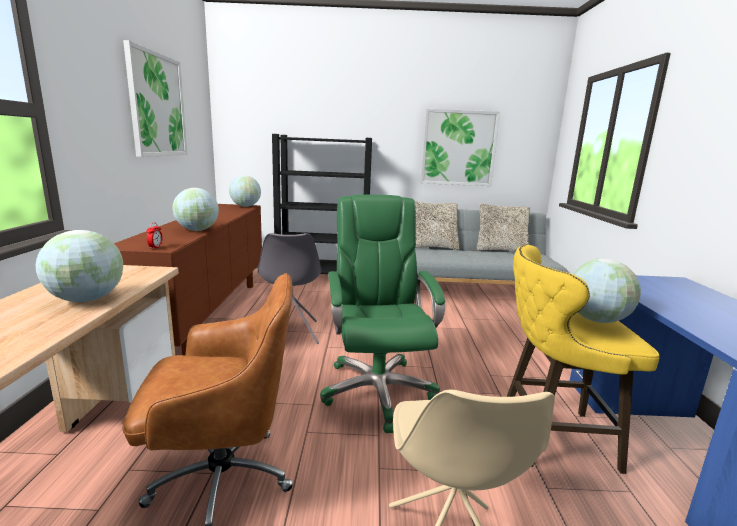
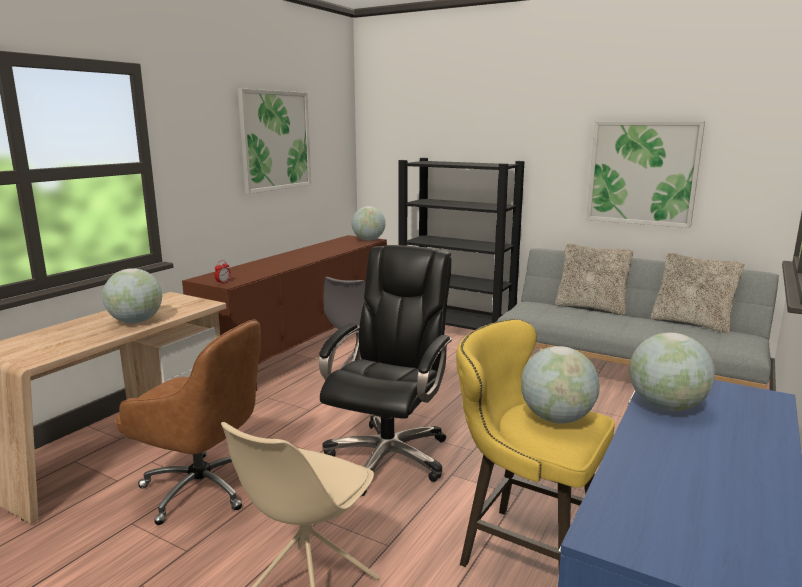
camera: 30 degrees right, 0 degrees up
(197, 230) = (280, 267): globe -> globe (666, 407)
(377, 390) = (388, 457): green office chair -> black office chair

